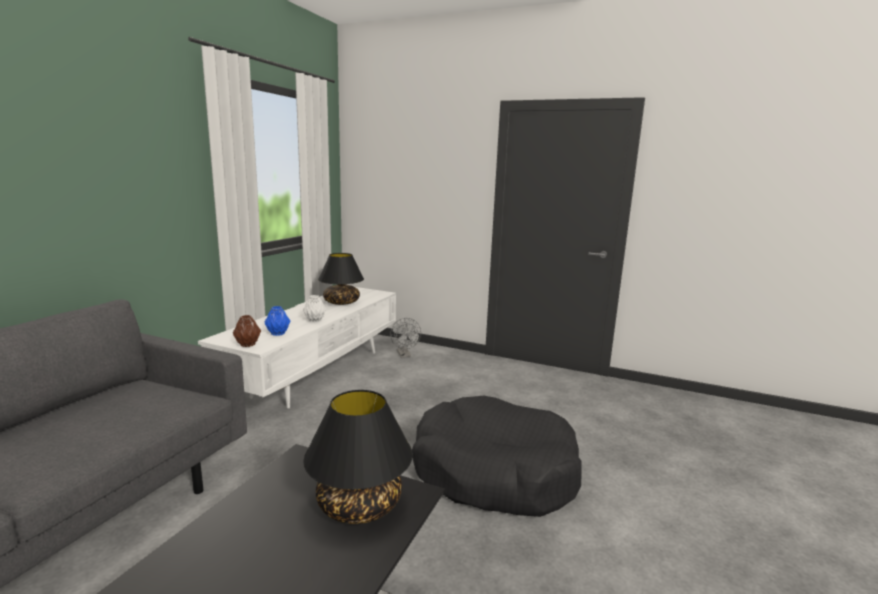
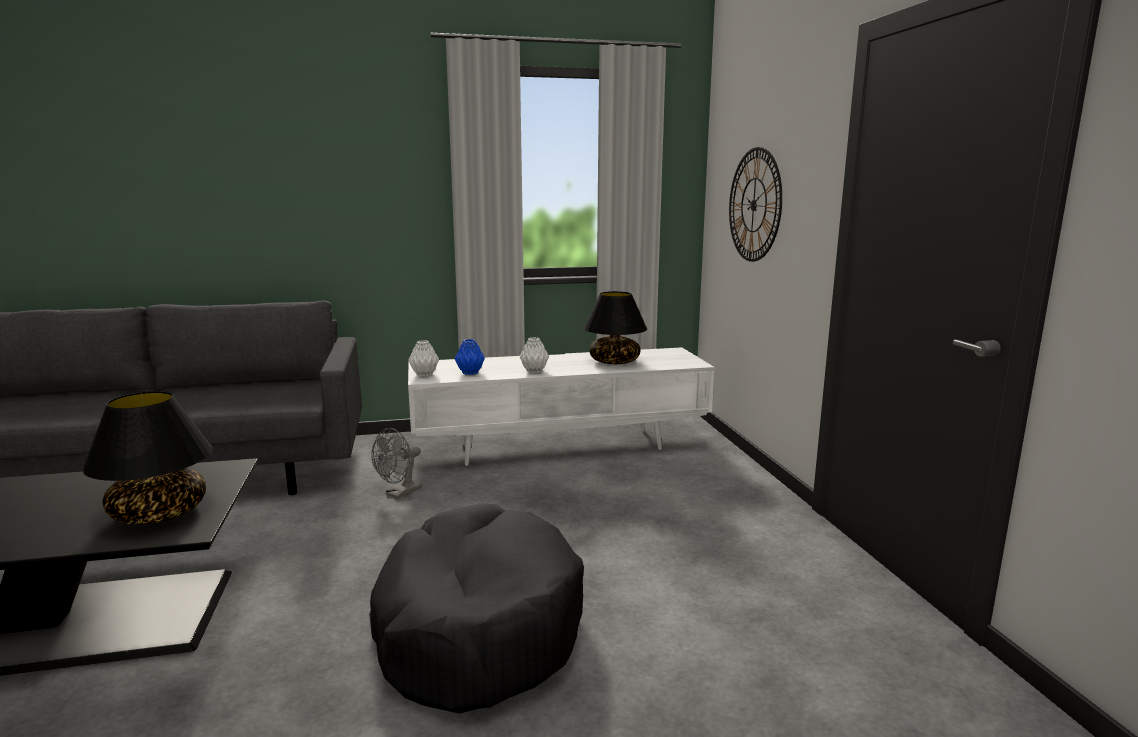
camera: 55 degrees right, 0 degrees up
(248, 345) = (424, 374): brown vase -> white vase
(404, 355) = (691, 465): grey fan -> grey fan (399, 493)
(406, 191) = (754, 205): none -> wall clock

